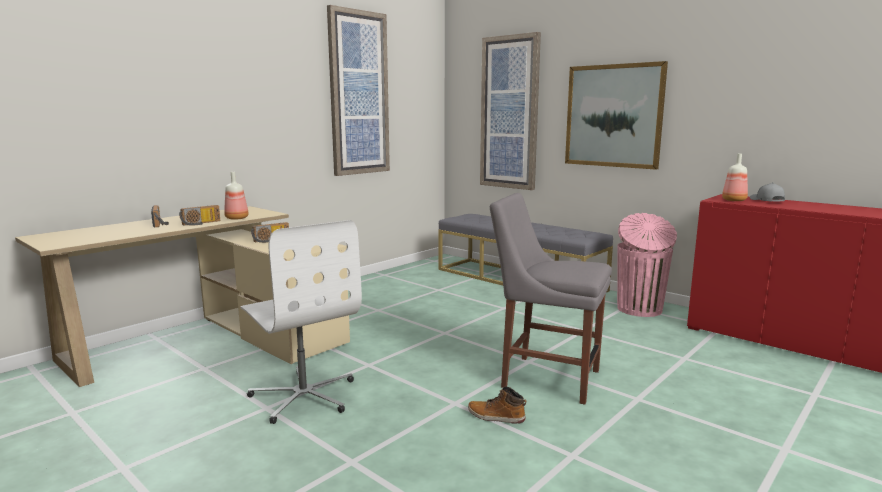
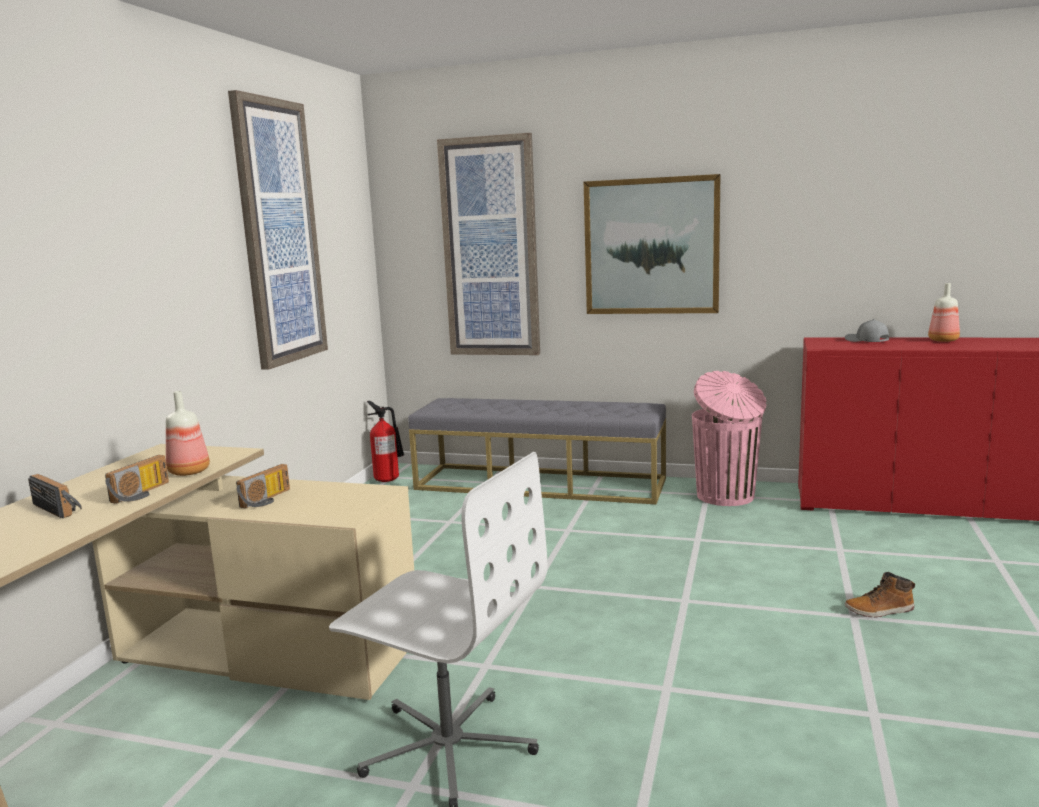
camera: 25 degrees left, 0 degrees up
(431, 261) = (388, 479): none -> fire extinguisher
(496, 417) = (736, 691): boot -> boot (879, 610)
(545, 377) = (728, 617): grey chair -> none
(733, 200) = (837, 345): bottle -> bottle (942, 340)

